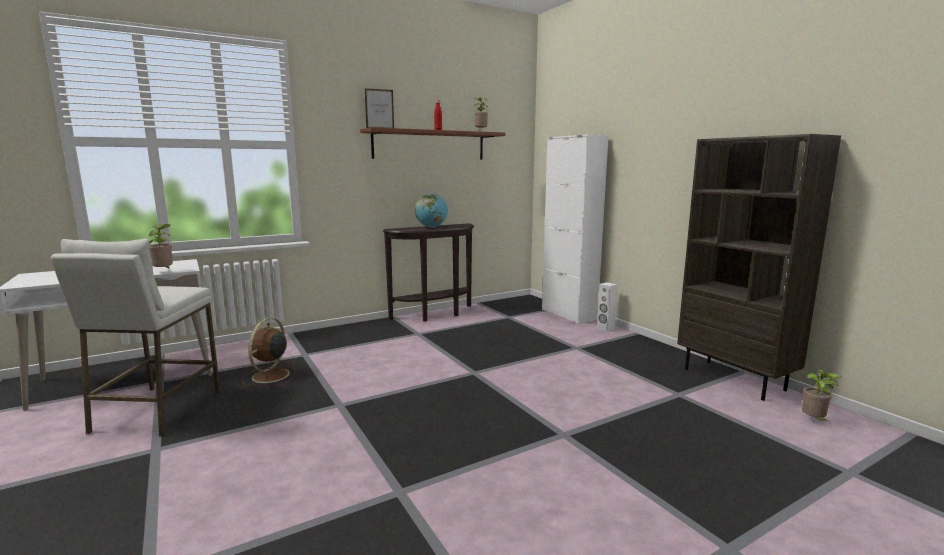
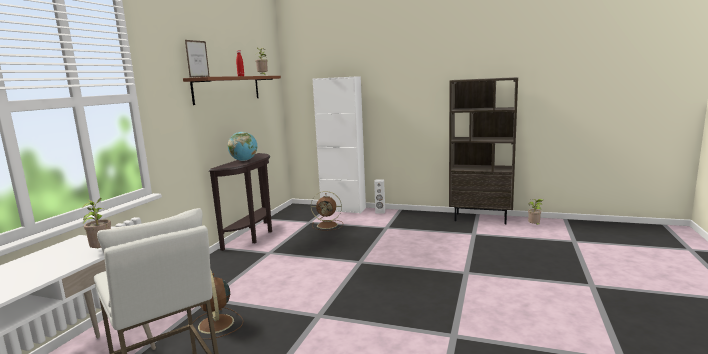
camera: 40 degrees left, 0 degrees up
(519, 326) = (328, 225): none -> brown fan

